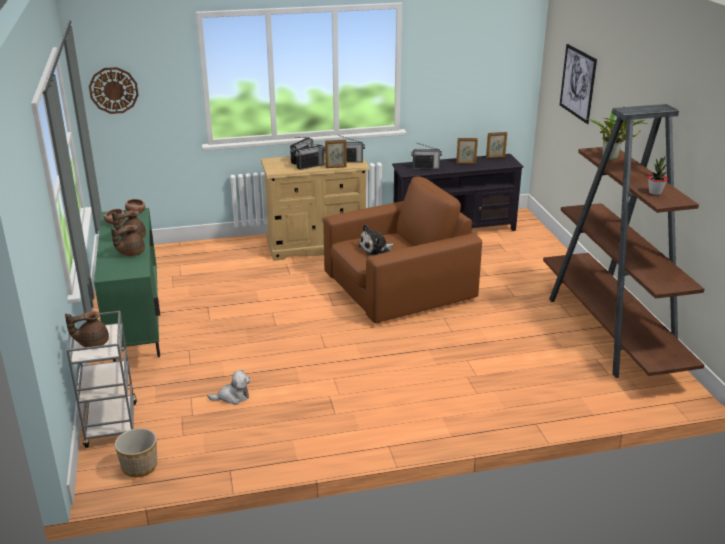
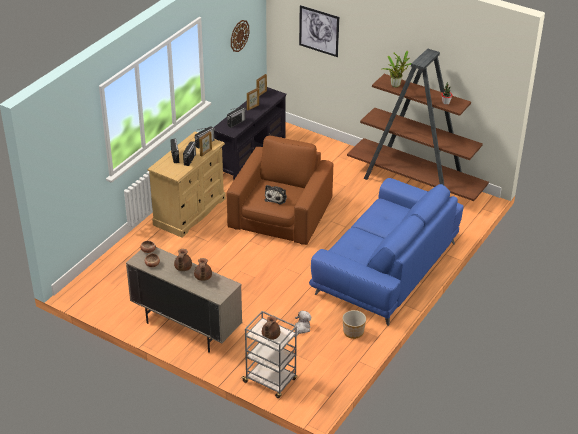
camera: 45 degrees left, 10 degrees up
(113, 90) = (59, 169): wall clock -> wall clock (239, 35)
(137, 331) = (186, 328): green cabinet -> beige cabinet
(139, 467) = (318, 388): planter -> planter (353, 332)
(430, 395) = (386, 268): none -> blue sofa

